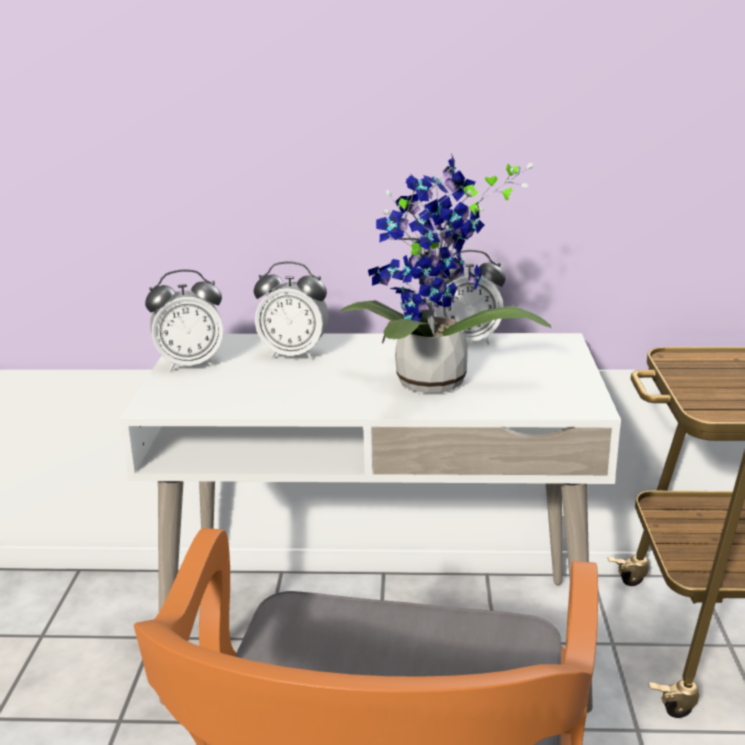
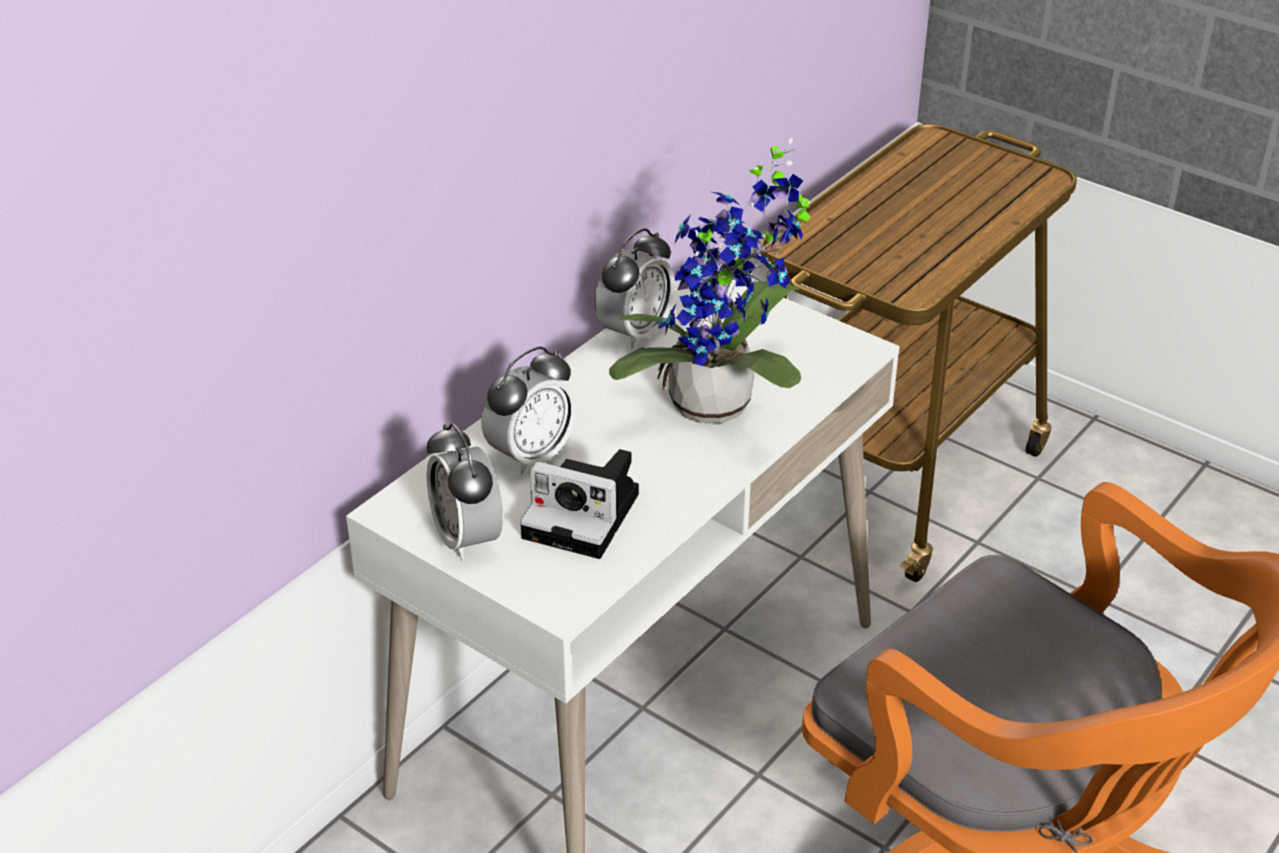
camera: 55 degrees left, 15 degrees up
(190, 364) = (467, 538): alarm clock -> alarm clock turned 135 degrees clockwise
(253, 385) = (586, 516): none -> camera

